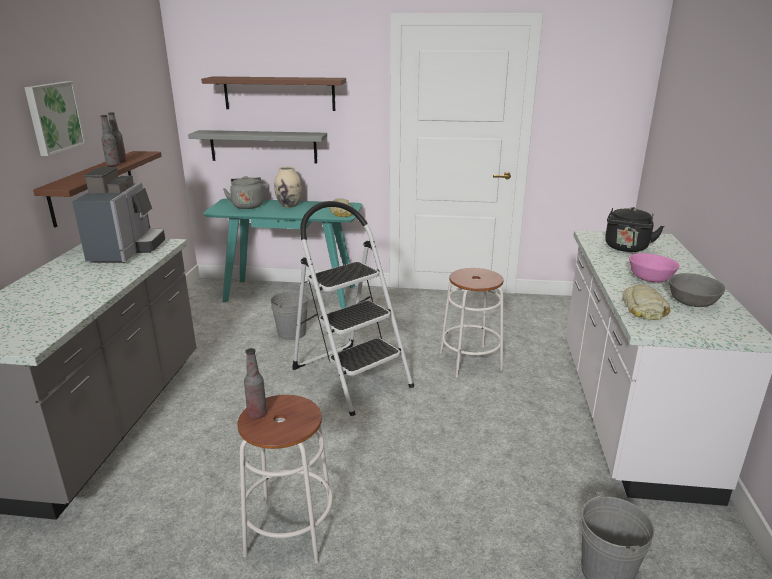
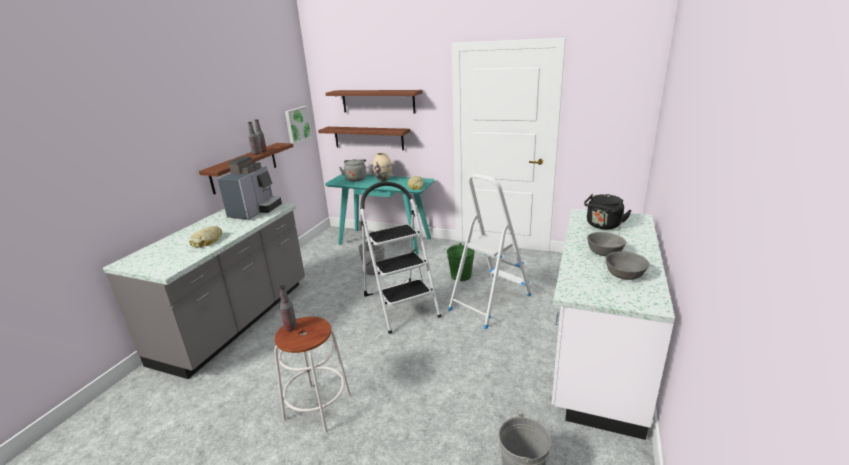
camera: 15 degrees right, 0 degrees up
(53, 117) = (215, 125): picture -> picture (297, 124)
(263, 146) = (368, 138): grey shelf -> brown shelf
(416, 331) = (461, 276): none -> green bucket
(470, 361) = (491, 302): white stool -> white step ladder
(643, 308) = (580, 277): bread -> bread (207, 240)
(650, 278) = (604, 252): pink bowl -> grey bowl

